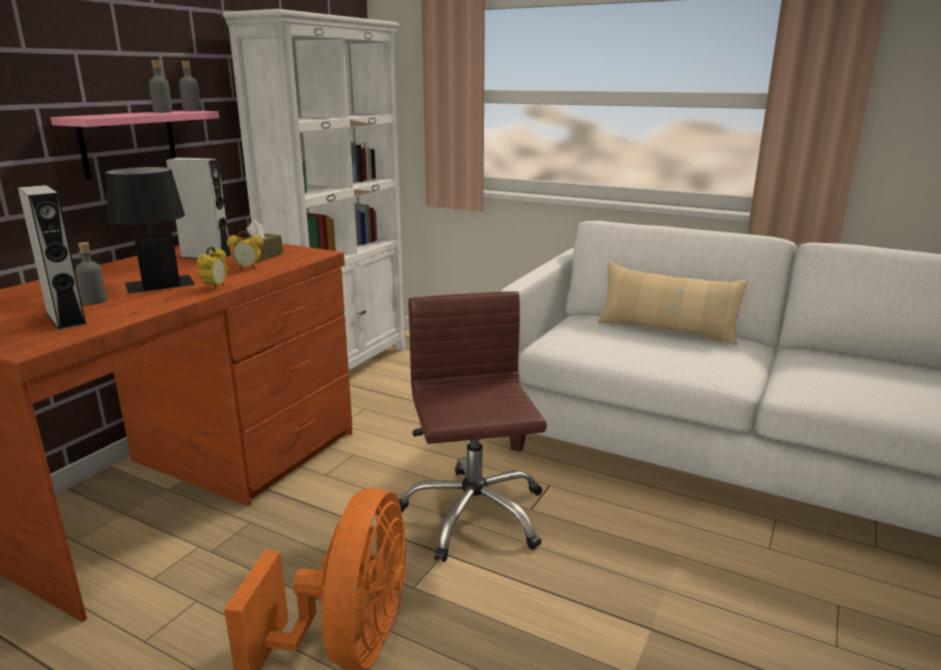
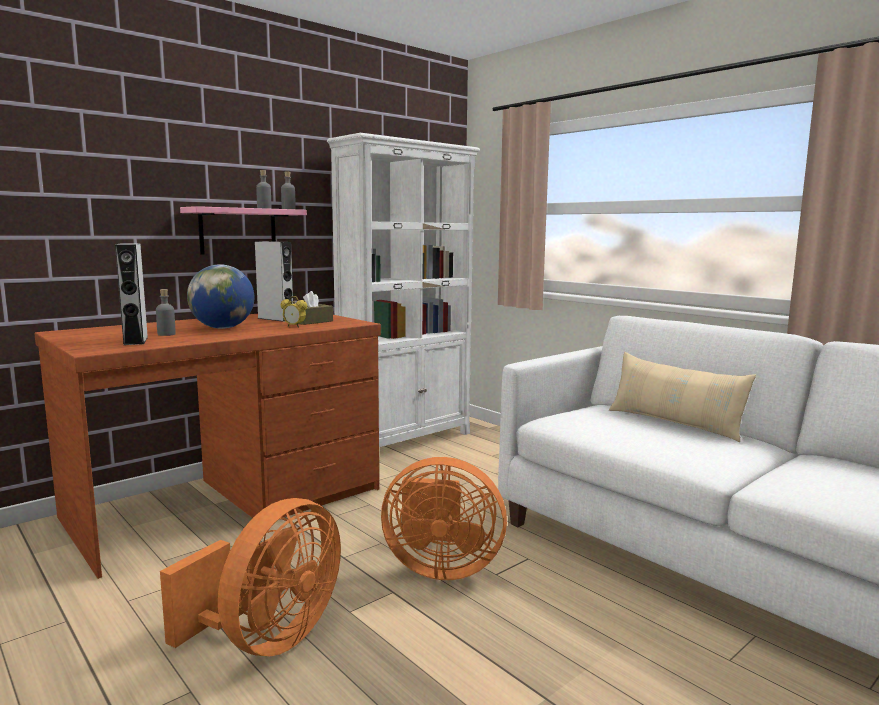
camera: 20 degrees right, 10 degrees down
(157, 280) = (223, 328): black table lamp -> globe
(215, 287) = (255, 334): alarm clock -> none
(473, 514) = (440, 567): brown office chair -> orange fan

